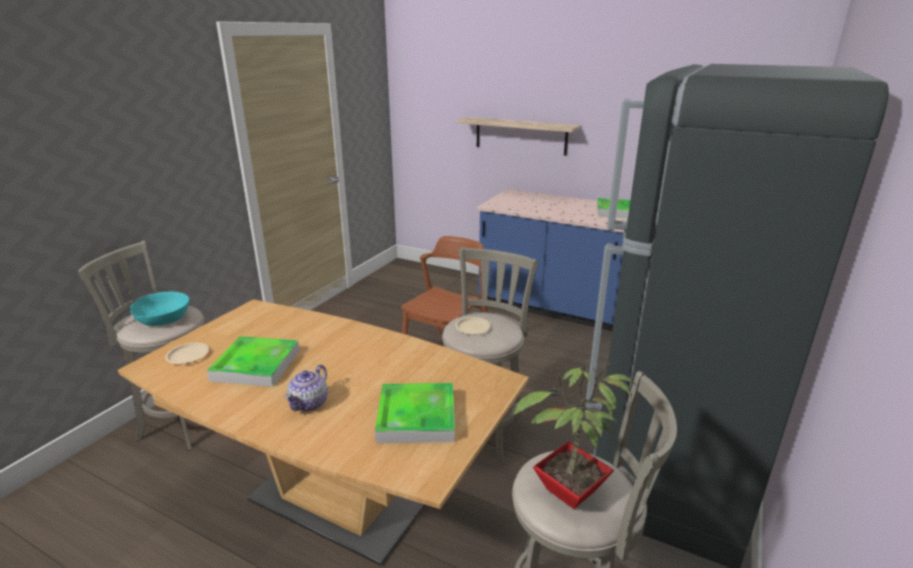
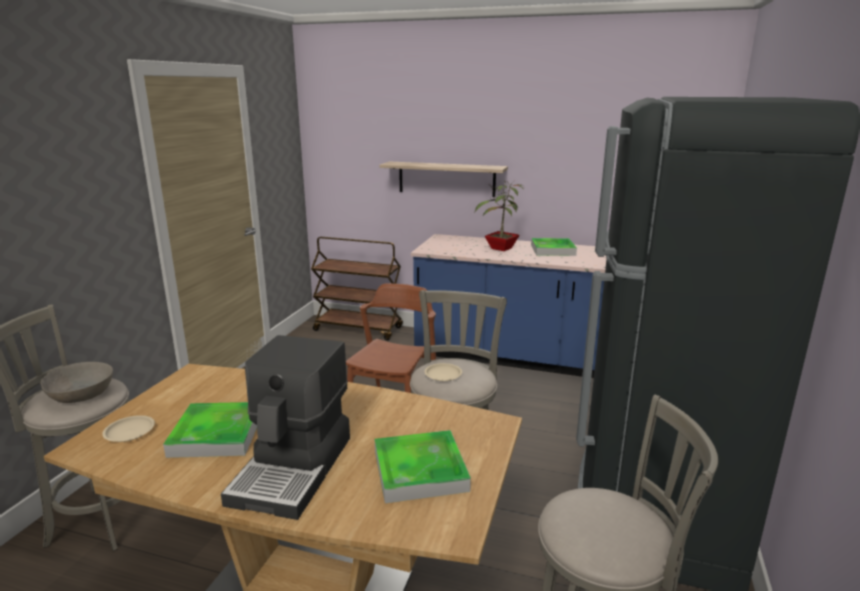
camera: 10 degrees left, 5 degrees down
(164, 319) = (82, 394): turquoise bowl -> grey bowl
(310, 403) = (294, 469): teapot -> coffee machine
(434, 274) = (359, 329): none -> brown cart
(568, 493) = (602, 531): potted plant -> potted plant (500, 249)

